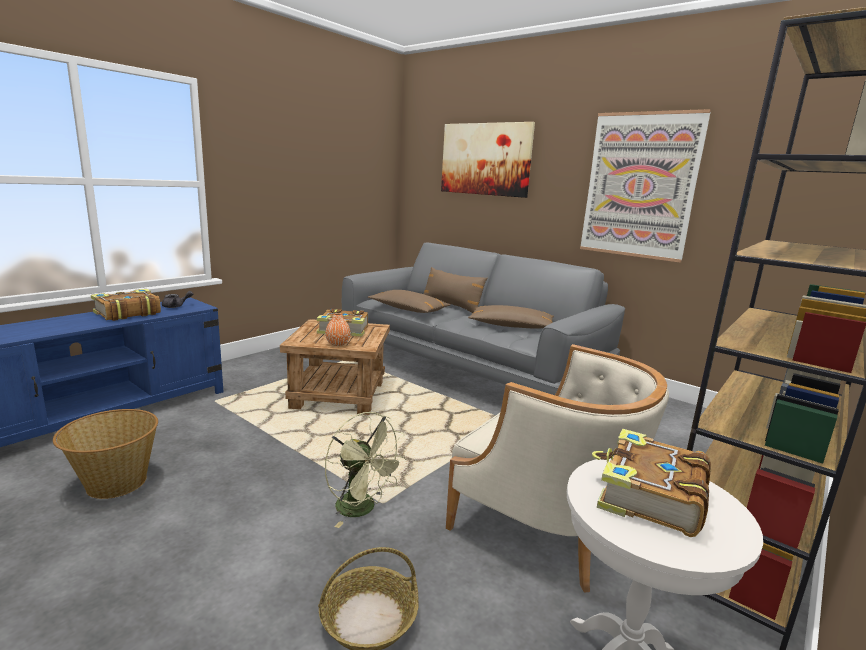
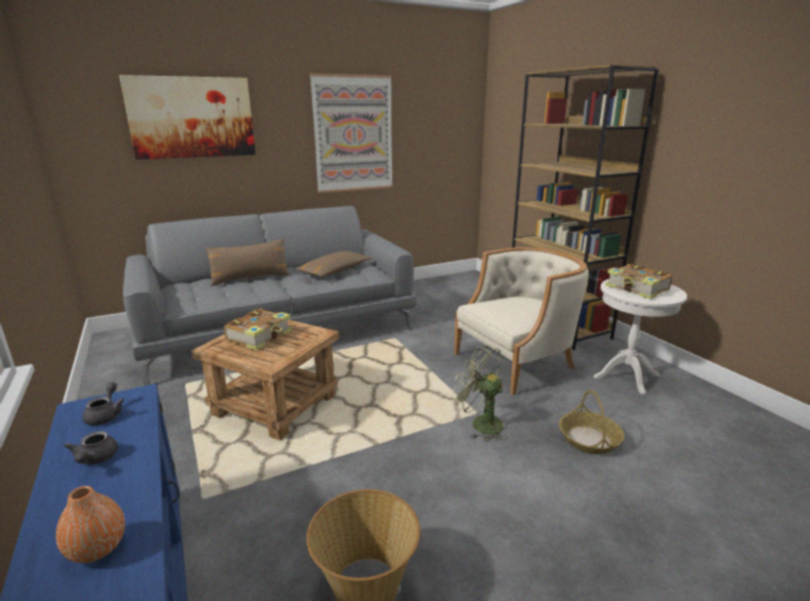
camera: 65 degrees left, 5 degrees up
(127, 313) = (95, 459): book -> grey teapot
(338, 344) = (300, 344): orange vase -> orange vase (97, 548)
(362, 509) = (480, 423): green fan -> green fan turned 120 degrees counterclockwise
(408, 309) = (236, 296): brown pillow -> none

